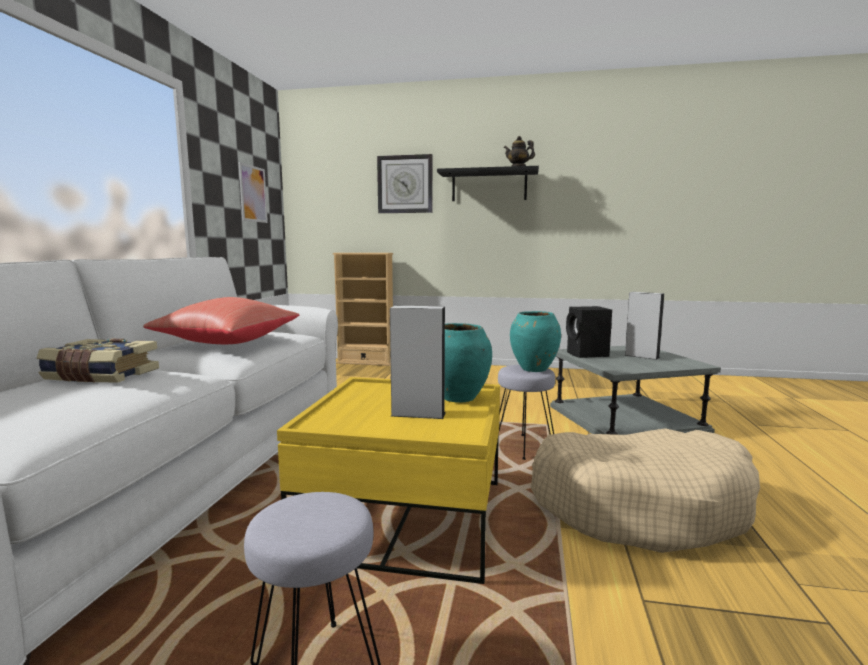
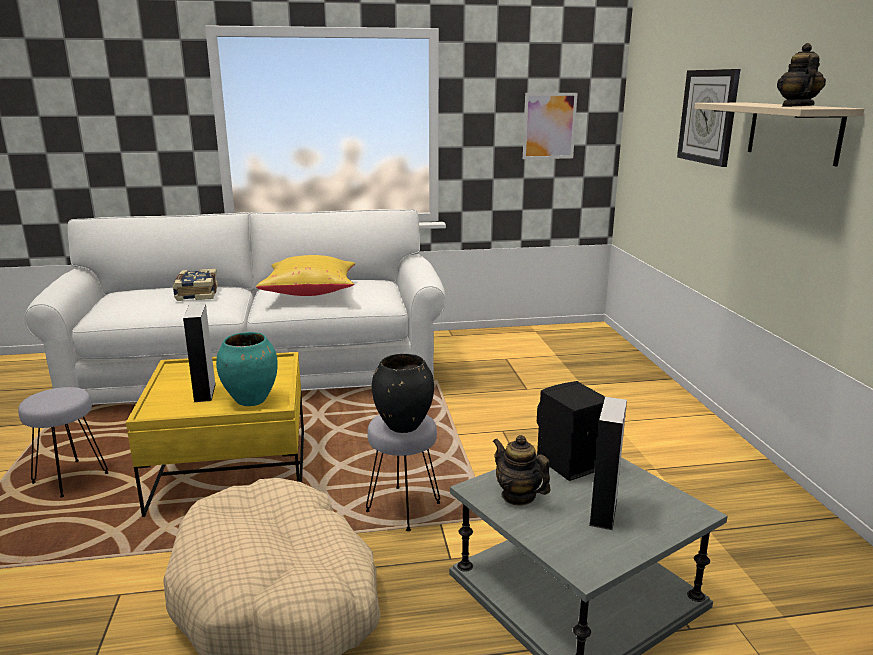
camera: 70 degrees right, 10 degrees up
(227, 343) = (310, 292): red pillow -> yellow pillow
(365, 362) = (633, 360): beige bookcase -> none
(489, 186) = (793, 132): black shelf -> beige shelf
(534, 369) = (402, 426): turquoise vase -> black vase
(626, 365) = (518, 496): none -> teapot

